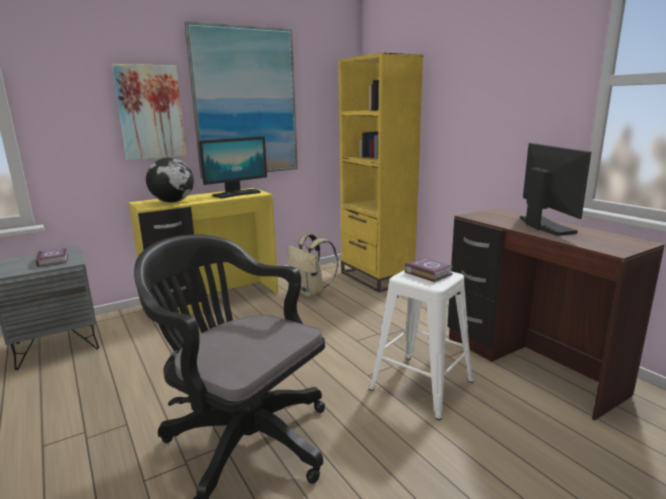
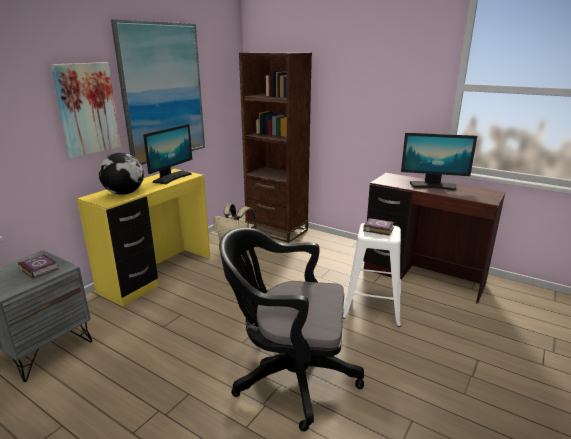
camera: 25 degrees left, 5 degrees up
(376, 277) = (276, 230): yellow bookcase -> brown bookcase
(544, 226) = (433, 185): monitor -> monitor turned 135 degrees clockwise

